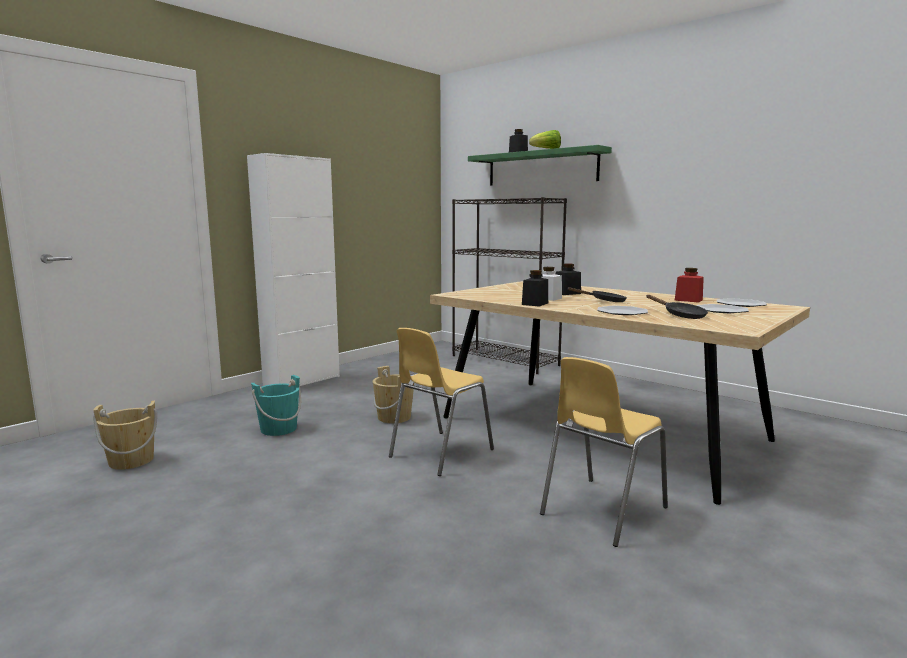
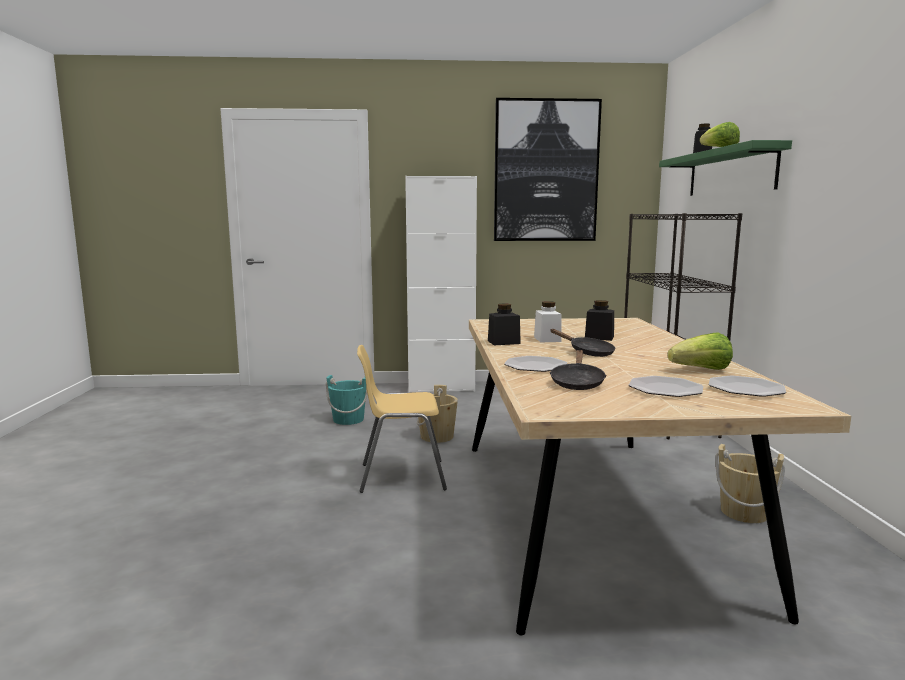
camera: 45 degrees right, 0 degrees up
(131, 461) = (243, 413): beige bucket -> beige bucket (744, 512)
(366, 158) = (546, 171): none -> picture
(601, 511) = (402, 576): yellow chair -> none
(688, 300) = (701, 370): red jar -> lettuce

